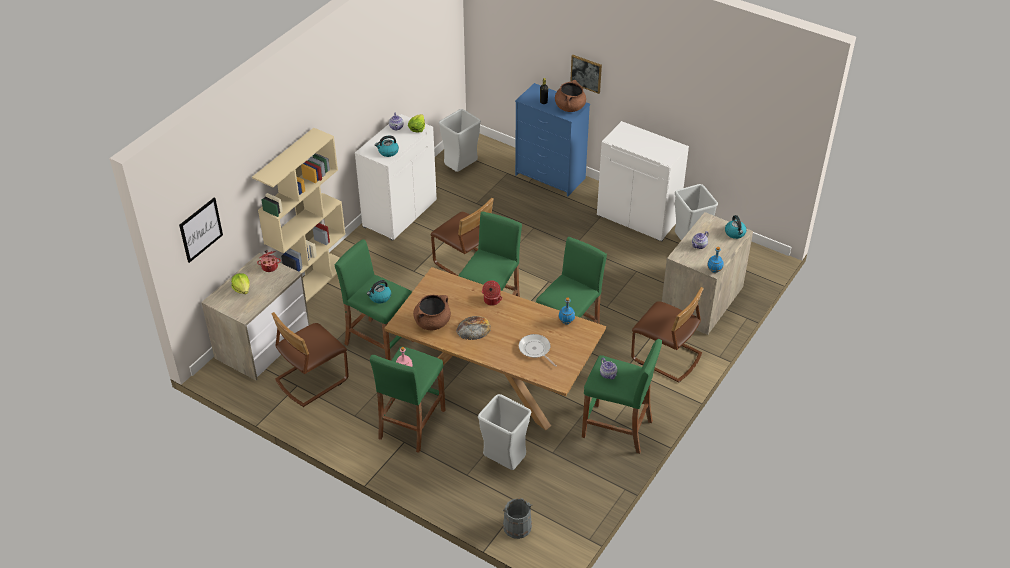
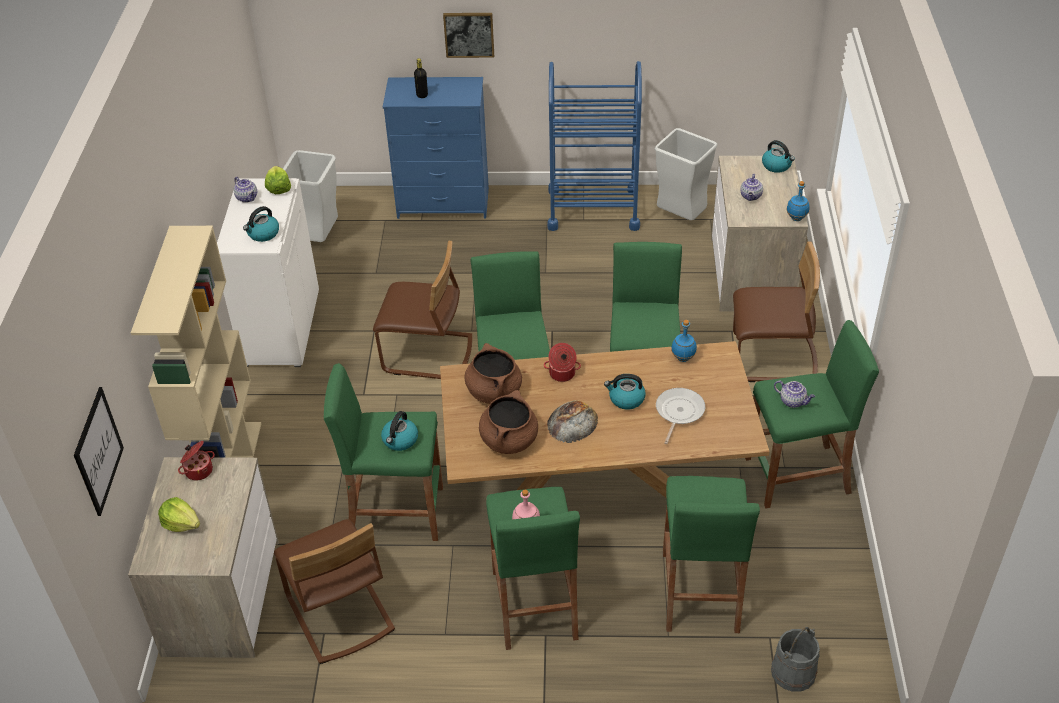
camera: 30 degrees left, 0 degrees up
(311, 379) = (338, 613): brown chair -> brown chair turned 45 degrees counterclockwise
(504, 462) = (700, 592): grey trash can -> green stool
(513, 330) = (626, 399): none -> kettle
(535, 350) = (678, 412): frying pan -> frying pan turned 90 degrees clockwise
(570, 107) = (461, 89): brown cooking pot -> brown cooking pot (493, 392)
(638, 218) = (593, 209): white cabinet -> blue cart

